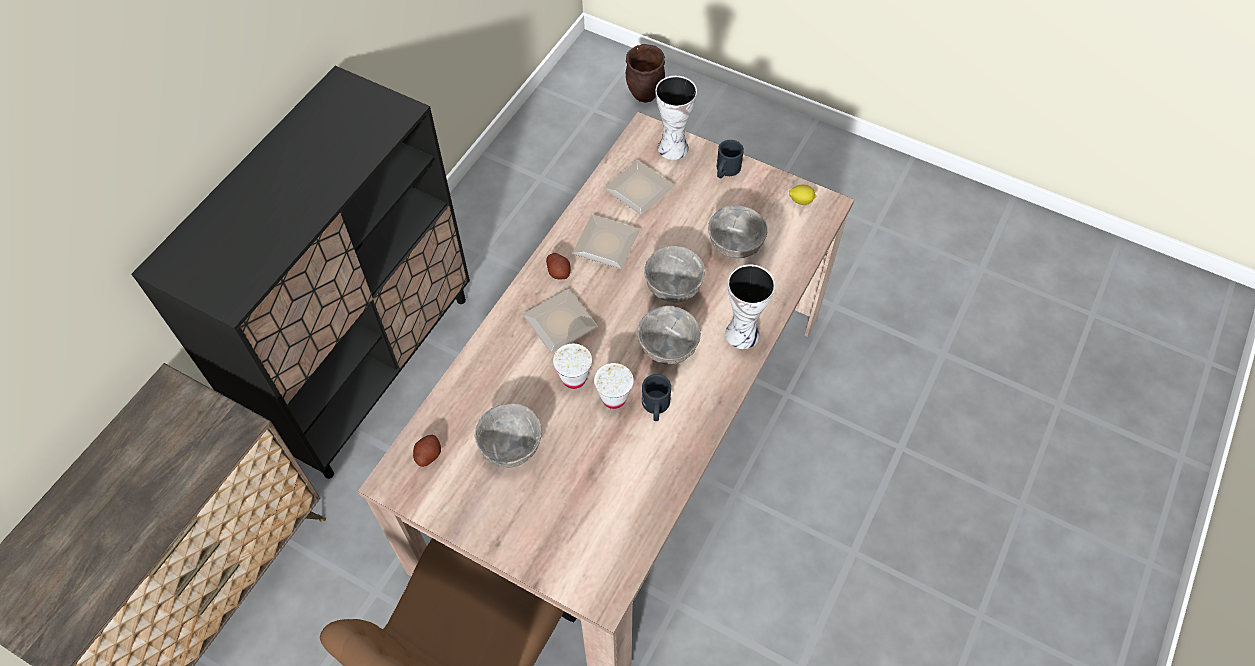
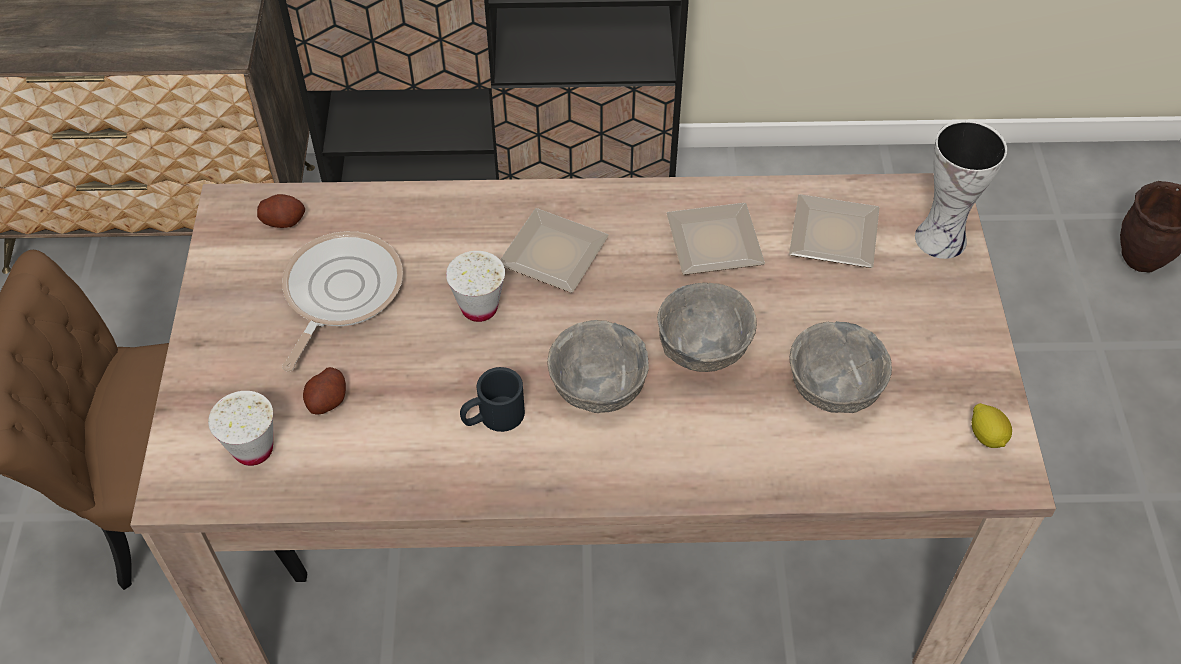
camera: 60 degrees right, 5 degrees down
(511, 447) = (339, 292): grey bowl -> frying pan
(559, 272) = (631, 216): potato -> potato (327, 400)
(614, 398) = (477, 364): white cup -> white cup (253, 449)
(726, 170) = (957, 317): black mug -> none
(742, 332) = (686, 465): vase -> none

